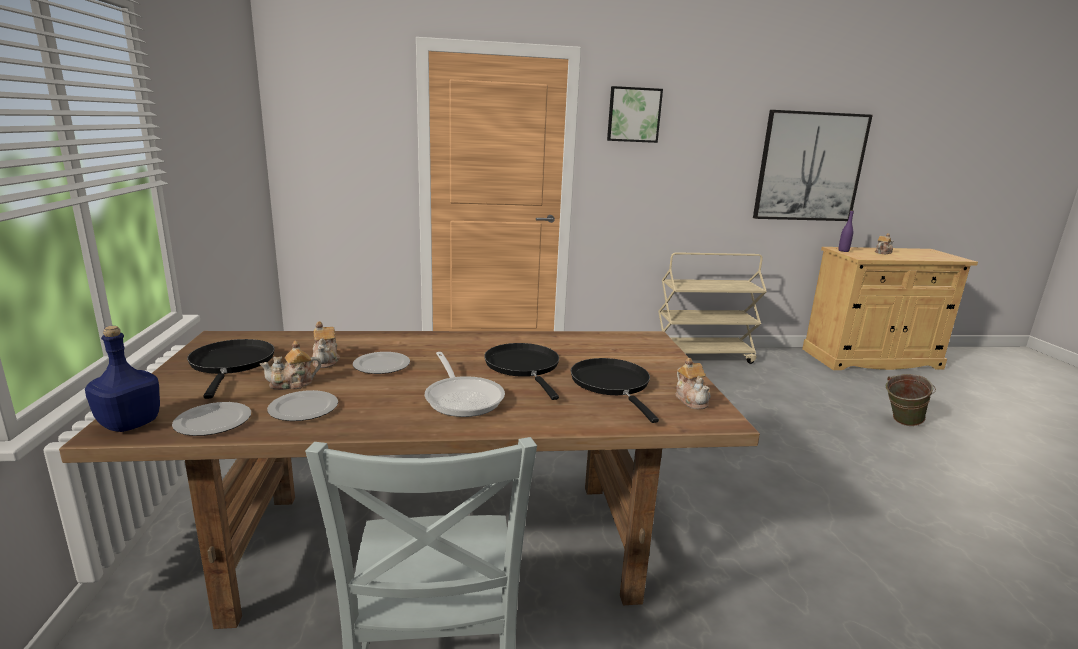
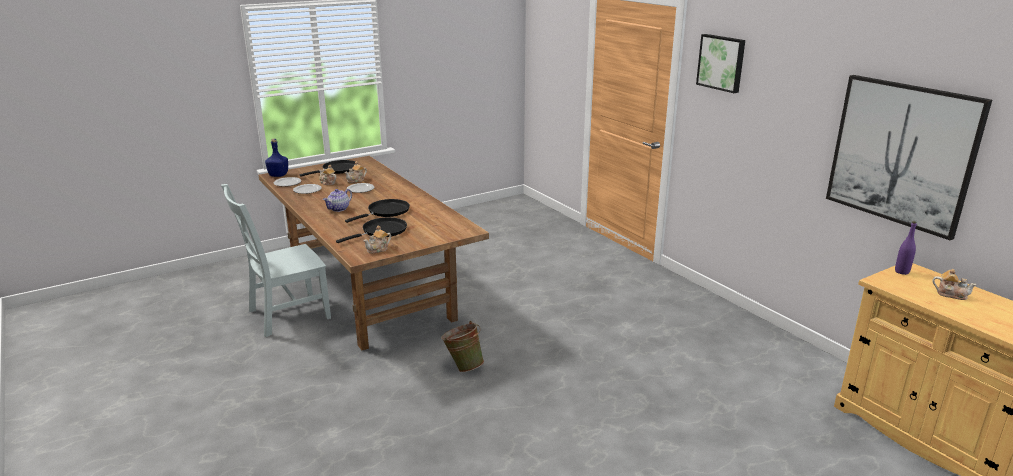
camera: 65 degrees right, 5 degrees up
(463, 398) = (339, 209): frying pan -> teapot
(702, 356) = (745, 326): beige cart -> none
(901, 423) = (730, 450): green bucket -> green bucket (463, 366)

